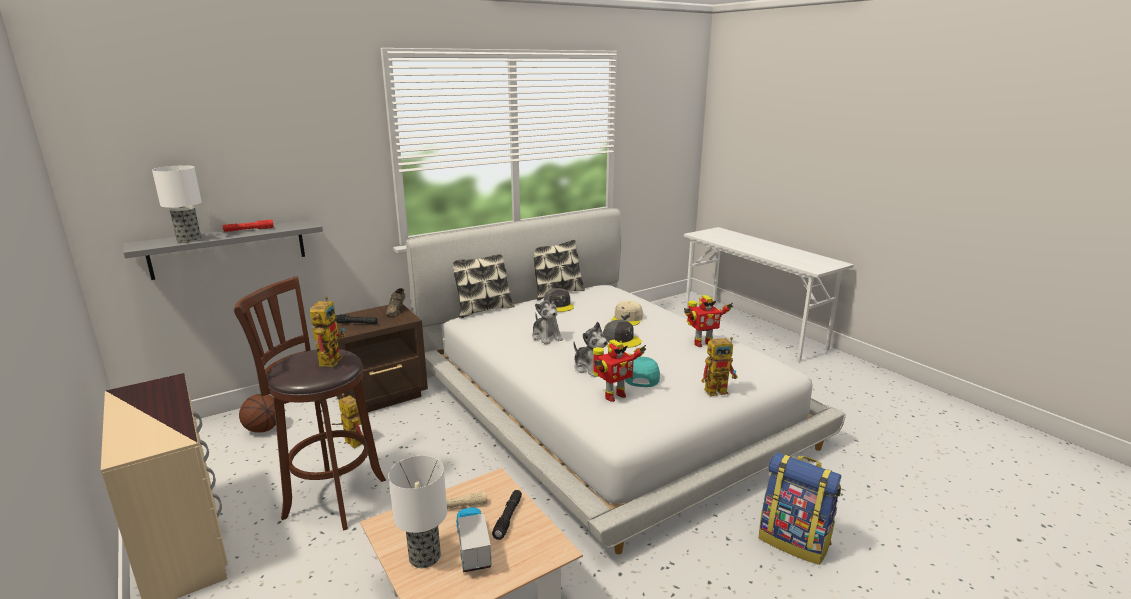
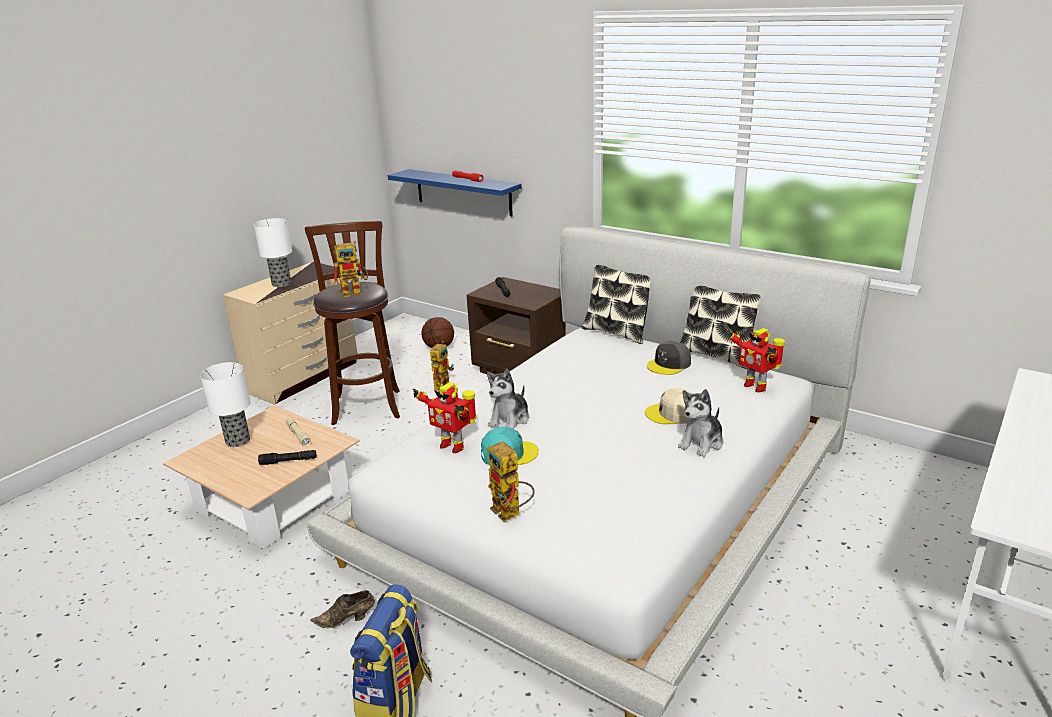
camera: 70 degrees right, 5 degrees up
(188, 239) = (428, 176): table lamp -> table lamp (282, 283)
(228, 249) = (463, 192): grey shelf -> blue shelf
(396, 310) = (546, 295): brown shoe -> brown shoe (347, 620)
(473, 548) = (249, 457): toy truck -> none
(546, 337) = (569, 379): plush toy -> plush toy (701, 443)
(621, 339) = (602, 422): grey cap -> none
(702, 343) = (643, 481): toy robot -> toy robot (755, 386)

